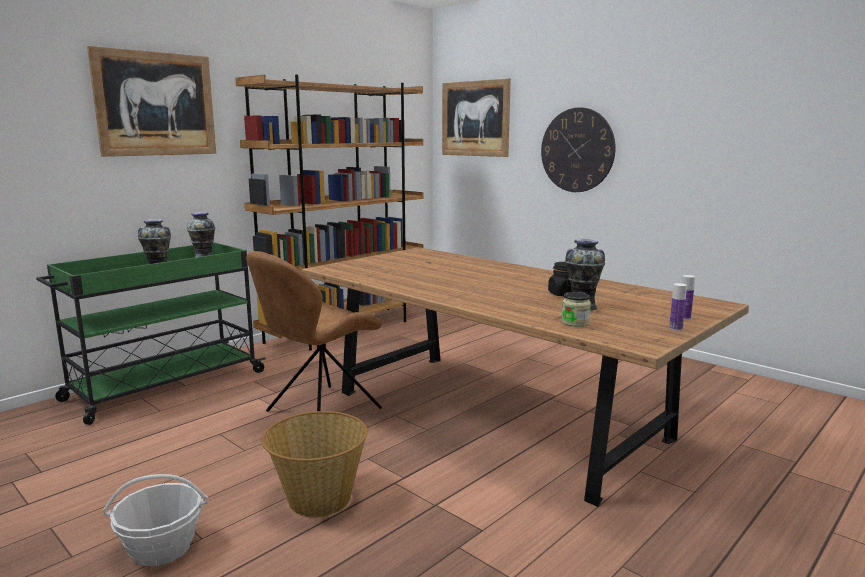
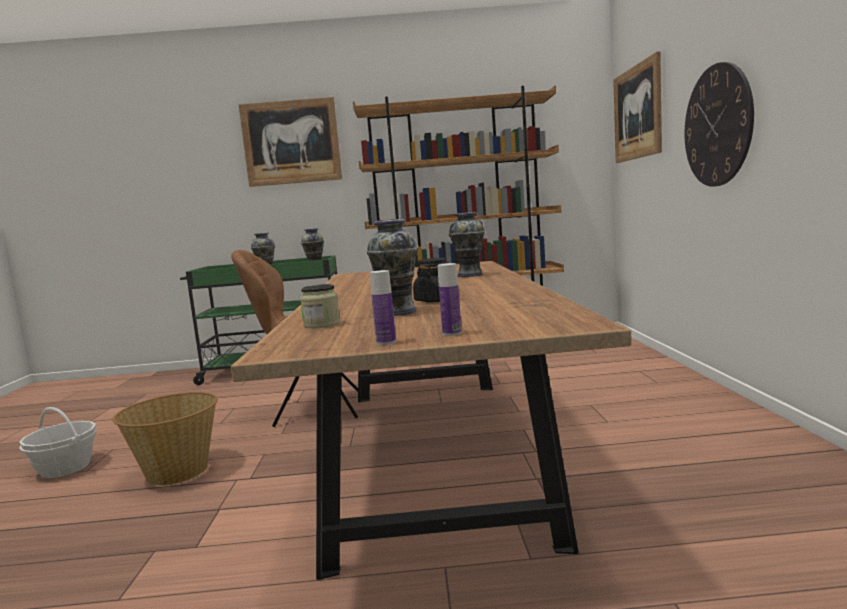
camera: 45 degrees right, 5 degrees down
(479, 266) = (470, 275): none -> vase

